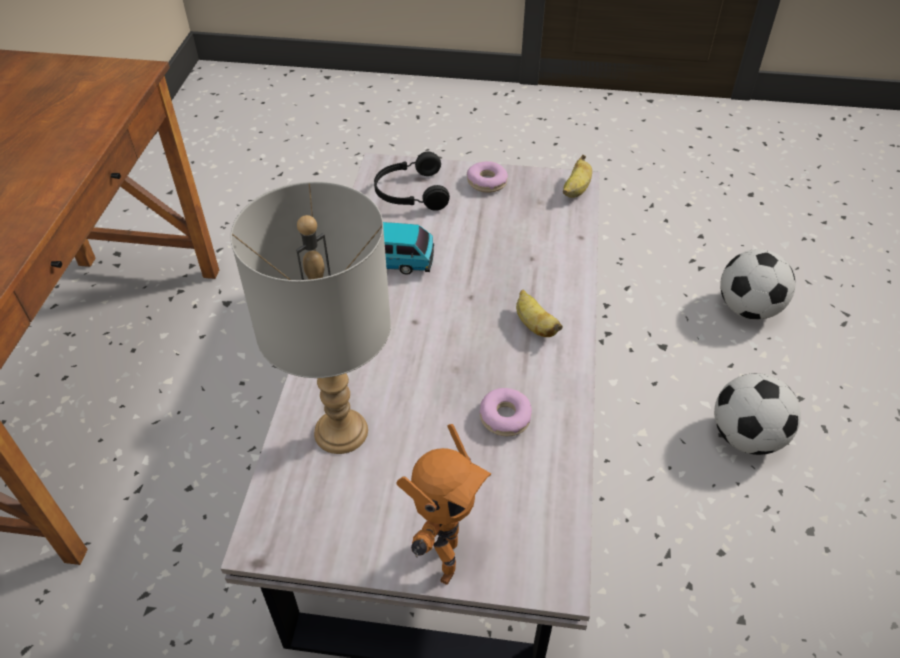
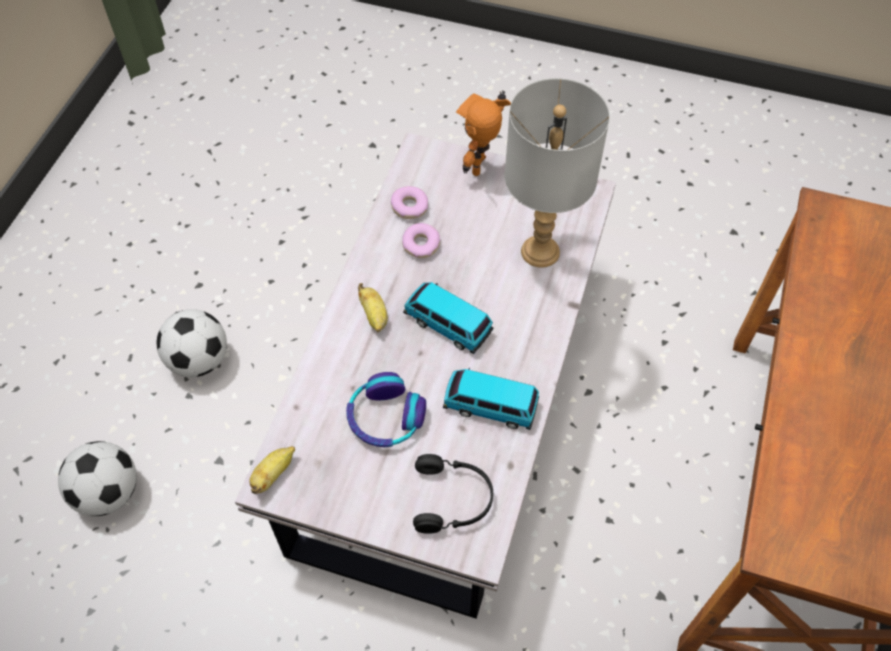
camera: 170 degrees left, 10 degrees up
(447, 328) = (447, 324): none -> toy car
(487, 182) = (365, 503): donut -> donut (409, 207)
(489, 239) = (385, 418): none -> headphones

